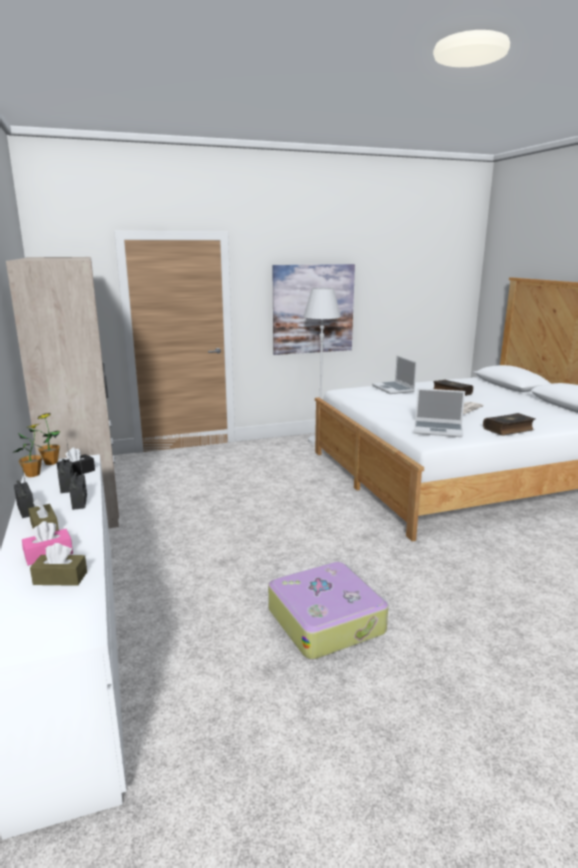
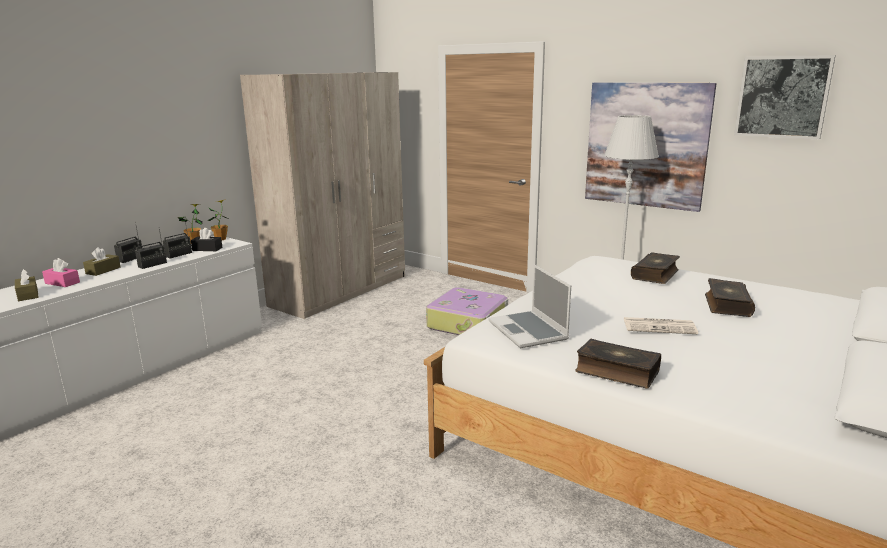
camera: 55 degrees right, 0 degrees up
(326, 620) = (222, 455): suitcase -> suitcase (469, 323)
(388, 272) = (782, 97): none -> picture
(393, 389) = (655, 274): laptop -> book

